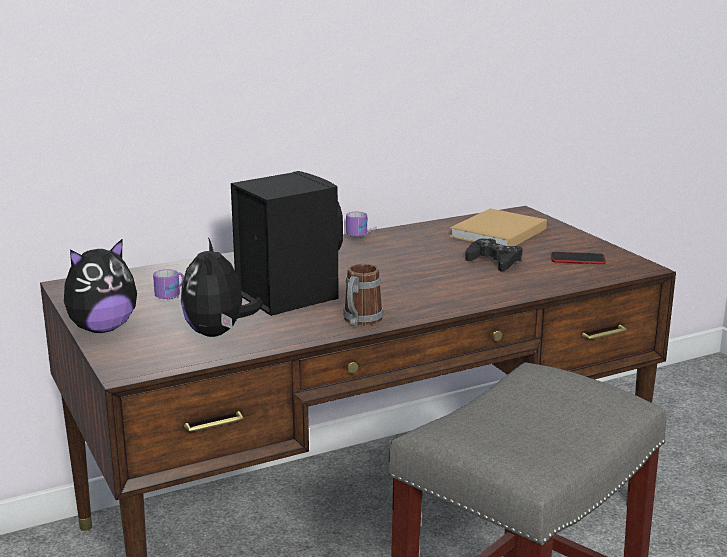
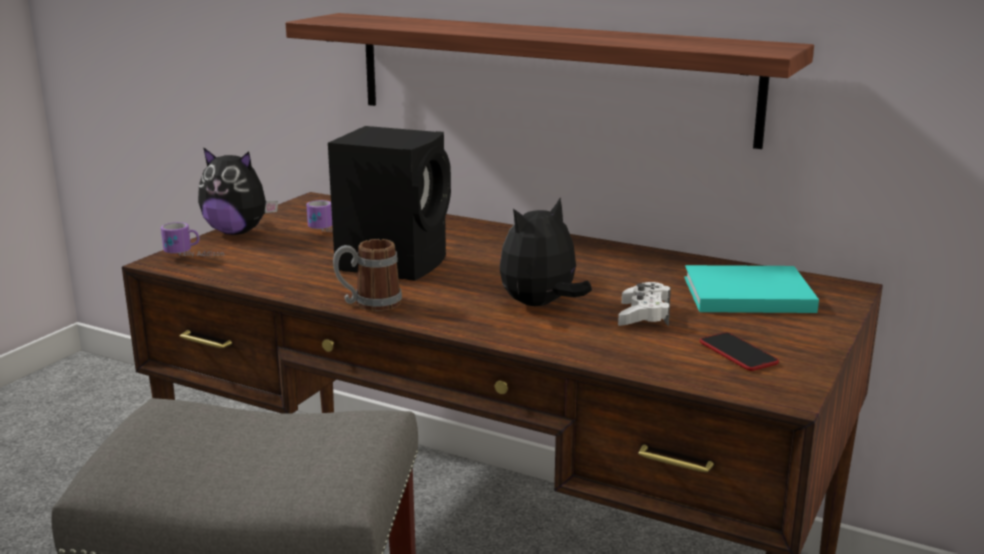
camera: 55 degrees right, 0 degrees up
(218, 333) = (273, 265): plush toy -> plush toy (540, 305)
(285, 111) = (549, 76): none -> shelf
(364, 236) = (610, 246): mug -> mug (194, 257)
(494, 261) = (644, 315): black game controller -> white game controller
(497, 233) = (743, 294): beige book -> turquoise book

